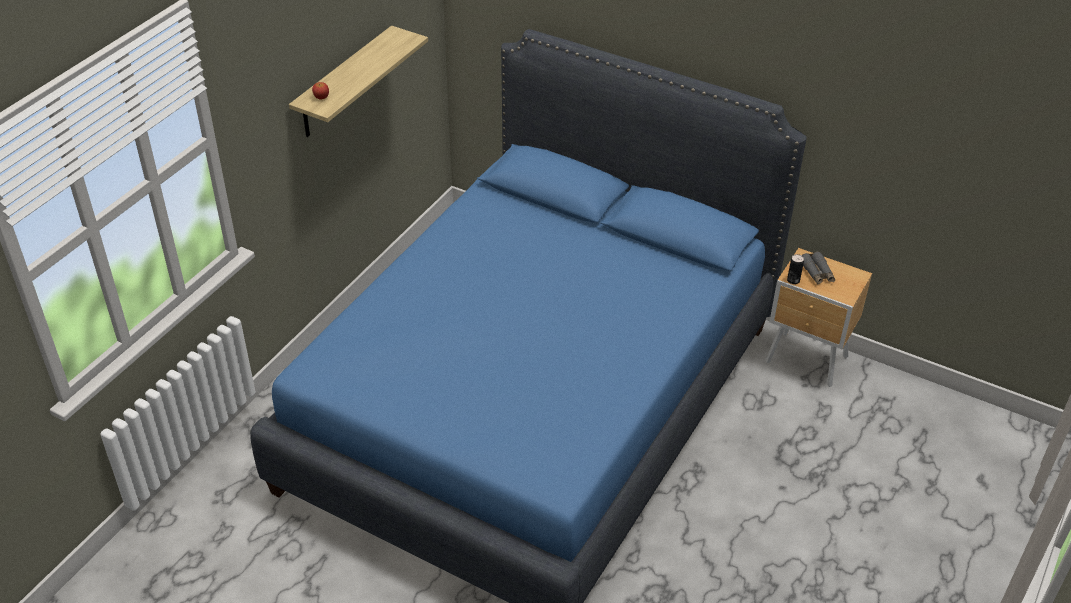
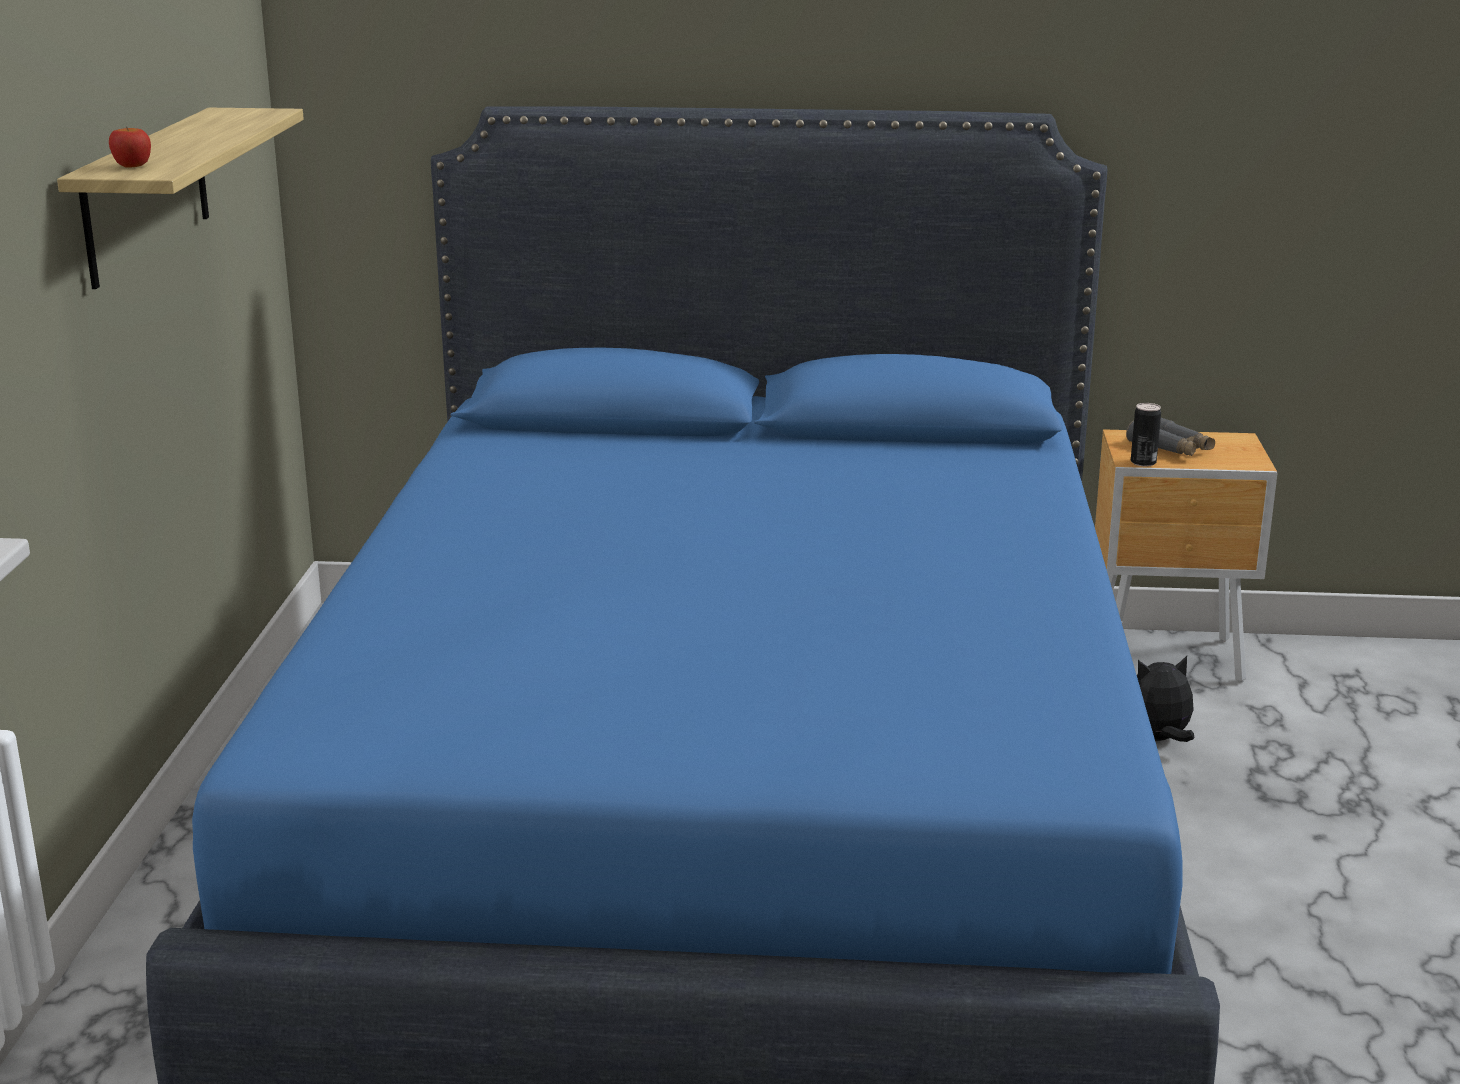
camera: 25 degrees left, 20 degrees down
(758, 408) = (1157, 740): none -> plush toy

